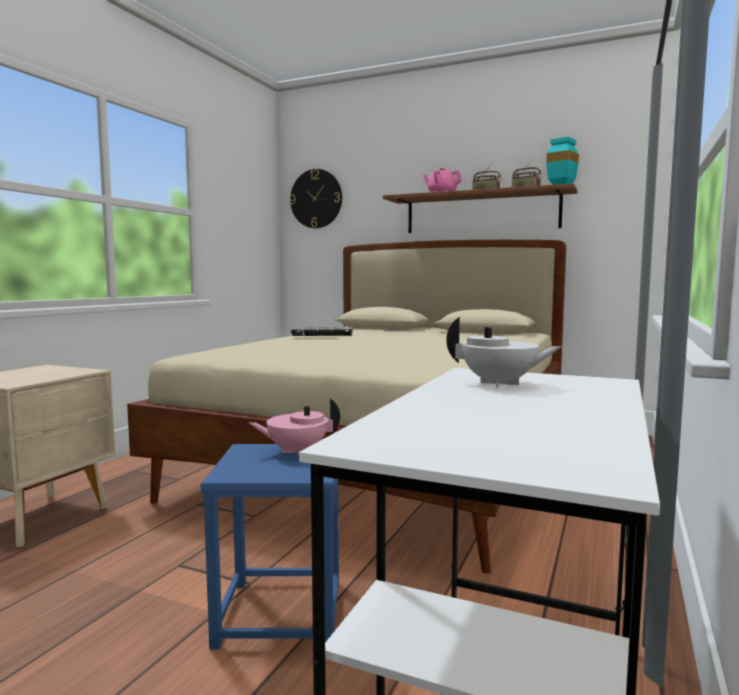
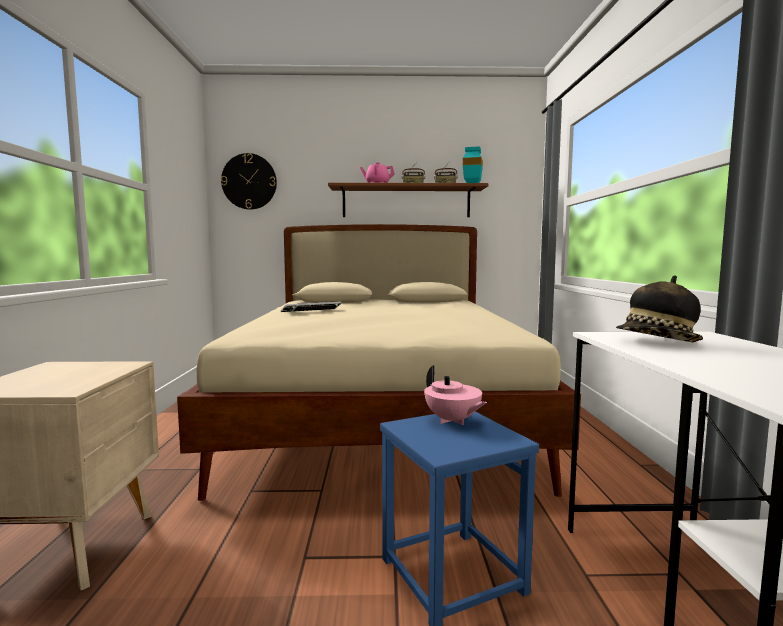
camera: 25 degrees left, 0 degrees up
(296, 451) = (452, 421): pink teapot -> pink teapot turned 90 degrees counterclockwise
(499, 384) = (657, 342): white teapot -> hat

